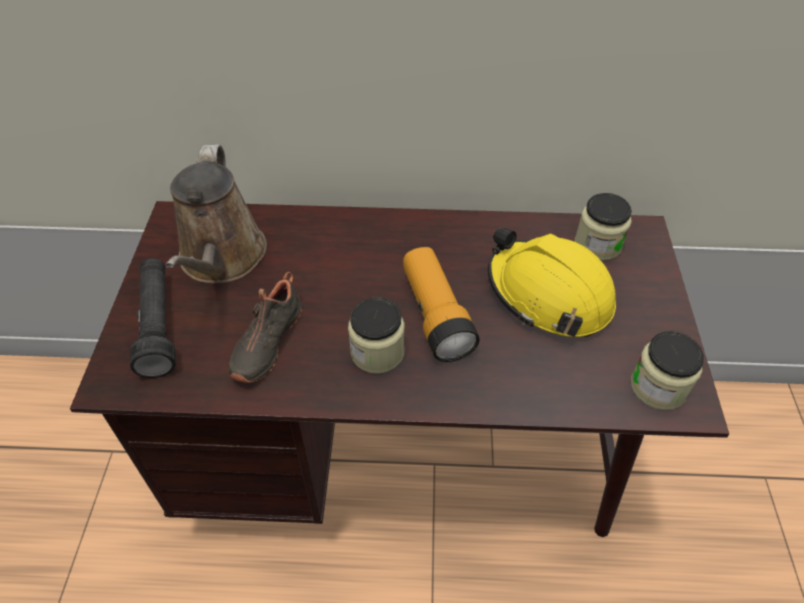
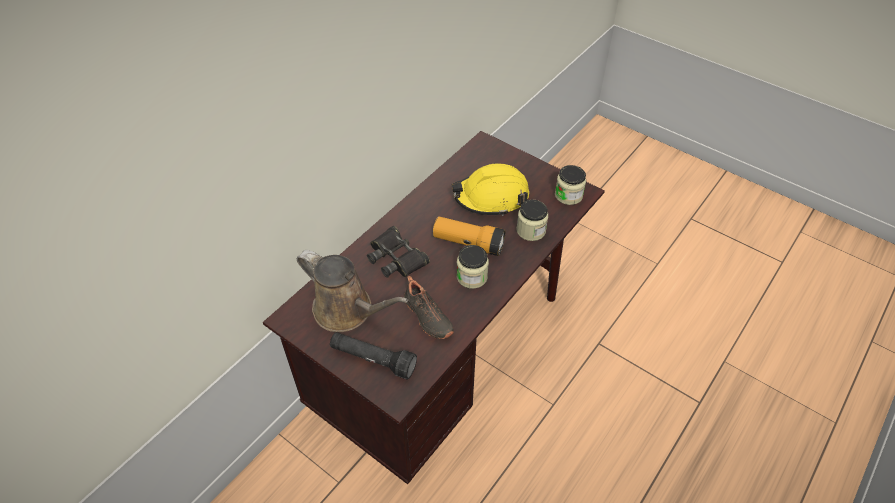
camera: 55 degrees left, 0 degrees up
(344, 257) = (396, 258): none -> black binoculars
(597, 244) = (477, 162): jar -> jar (531, 230)

